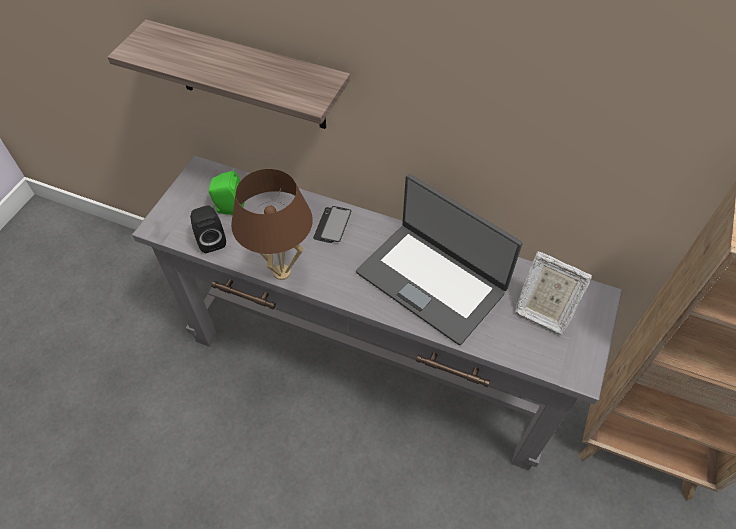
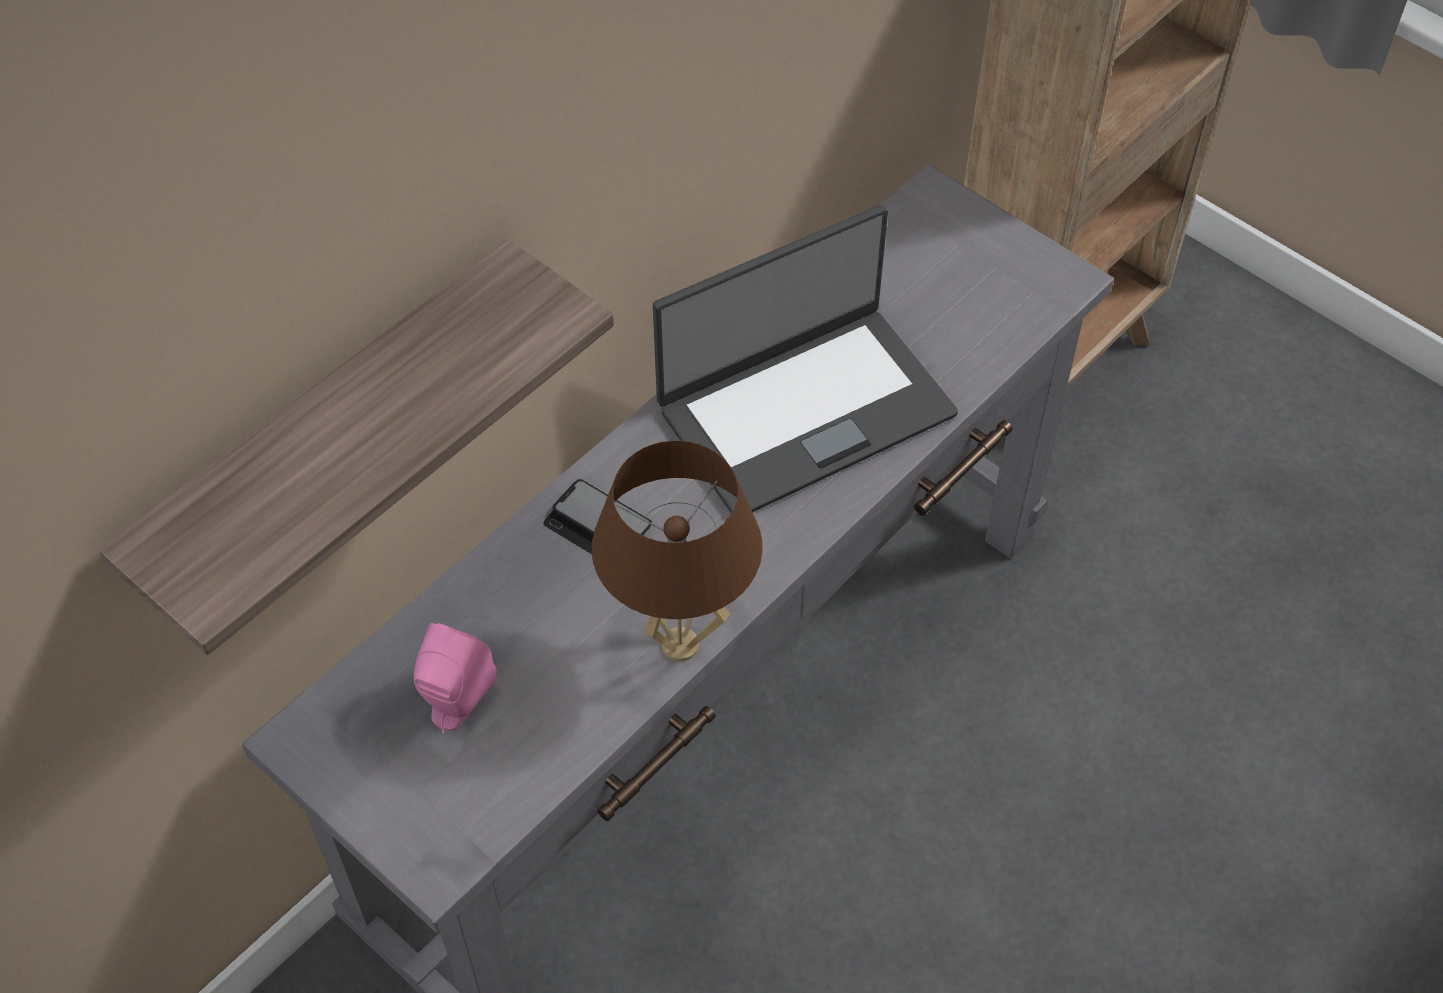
camera: 70 degrees left, 0 degrees up
(211, 240) = (531, 758): black speaker -> none
(229, 208) = (455, 704): green speaker -> pink speaker
(542, 310) = (930, 279): picture frame -> none

